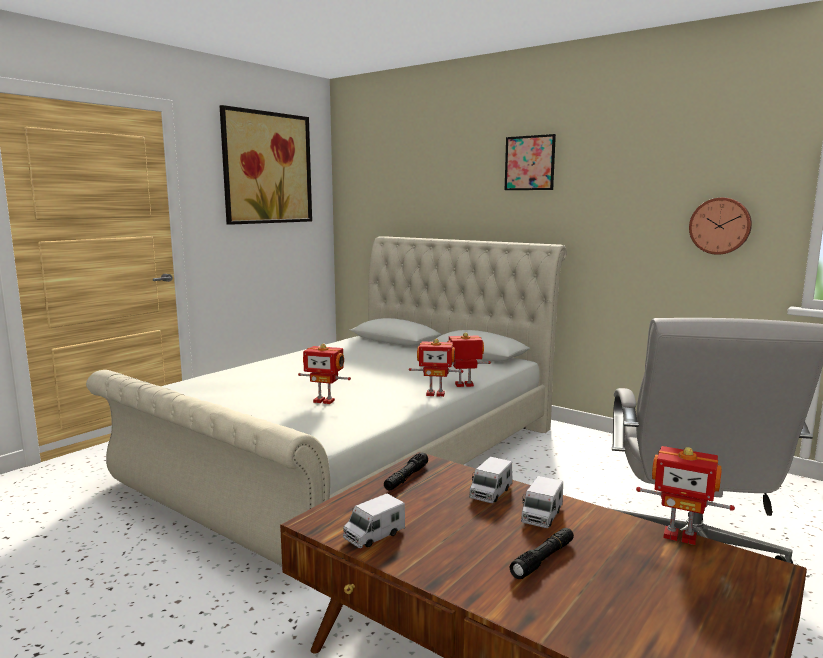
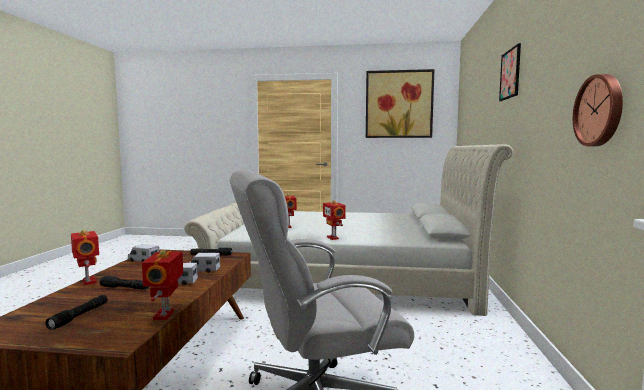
camera: 60 degrees right, 5 degrees down
(464, 385) = (362, 240): toy robot -> toy robot (87, 282)
(665, 601) = (79, 316): none -> black flashlight

